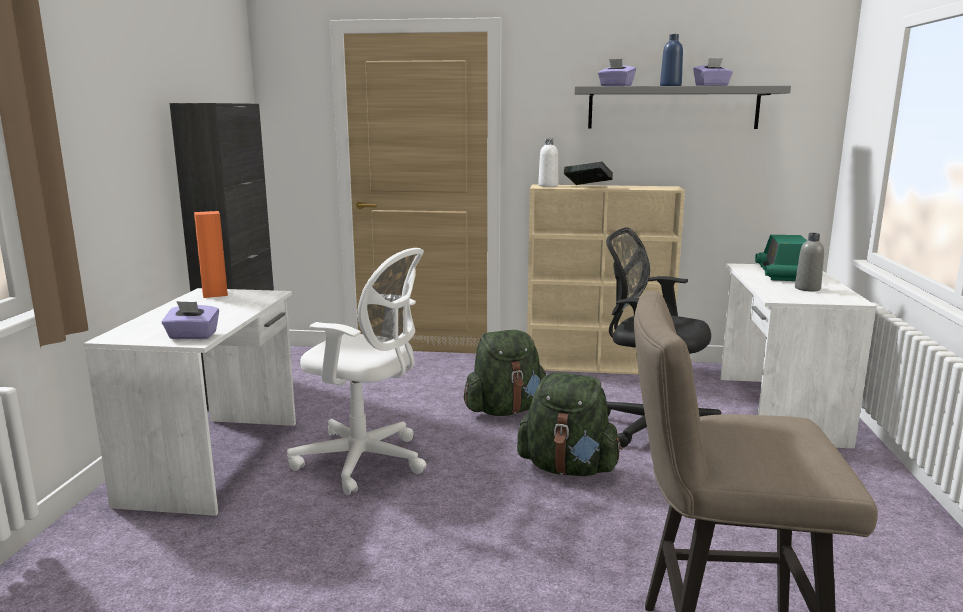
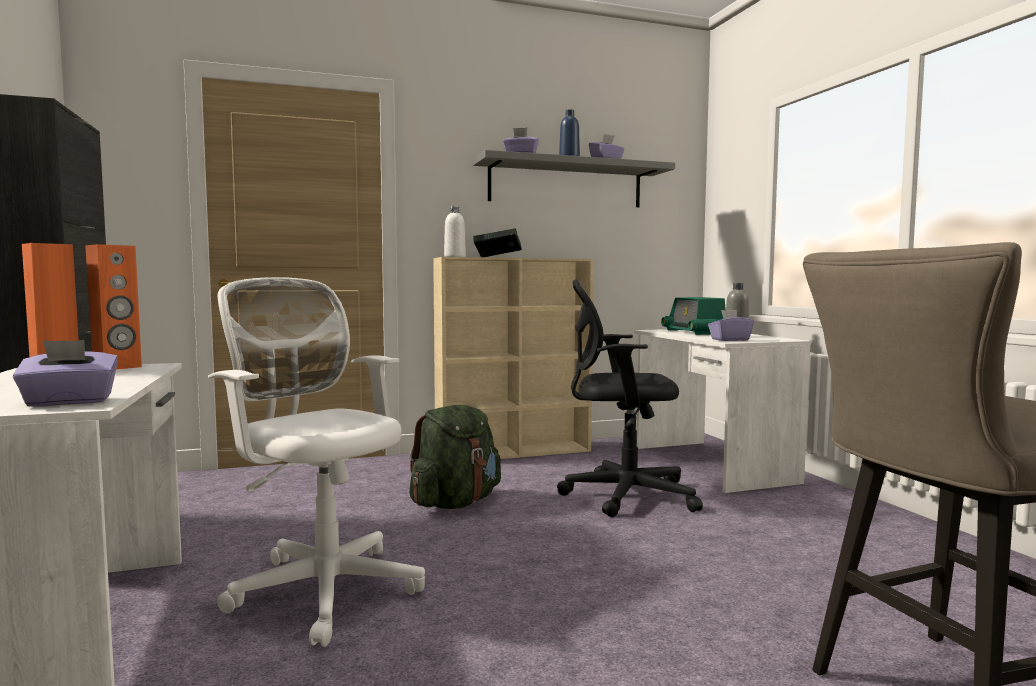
camera: 25 degrees left, 10 degrees down
(250, 294) = (117, 367): none -> orange speaker
(365, 461) = (322, 587): white office chair -> white office chair turned 135 degrees counterclockwise
(568, 468) = (579, 546): green backpack -> none
(784, 295) = (729, 340): none -> purple tissue box

